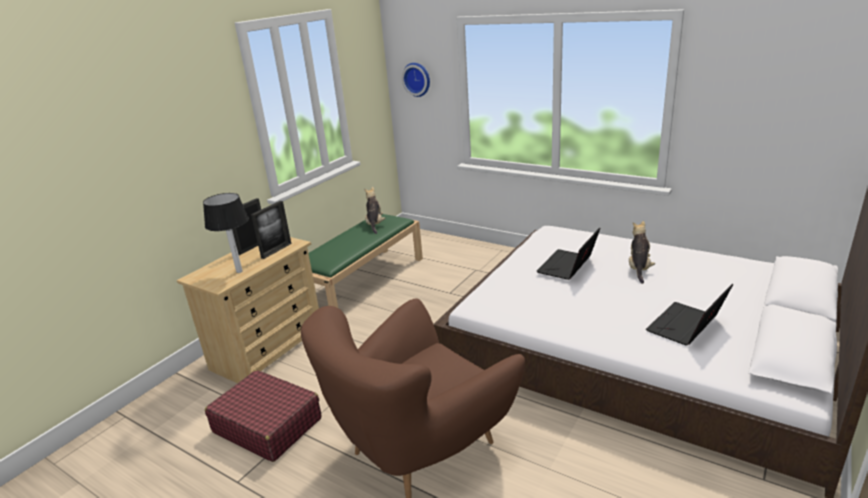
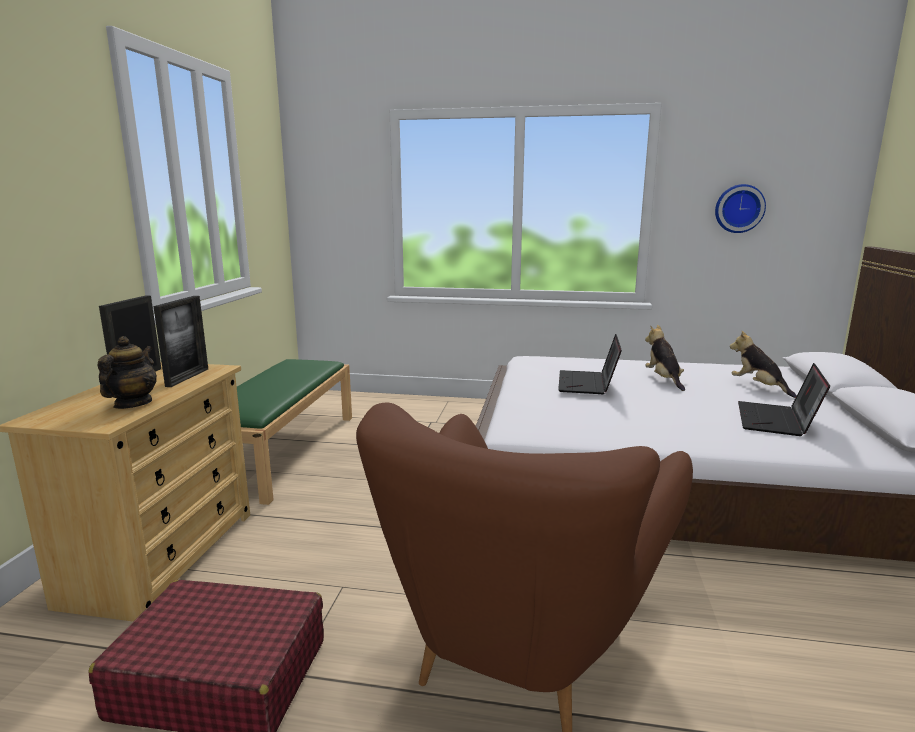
camera: 25 degrees left, 10 degrees down
(239, 271) = (132, 404): table lamp -> teapot
(375, 224) = (293, 368): plush toy -> plush toy (758, 387)
(417, 79) = (331, 189): wall clock -> wall clock (738, 208)

